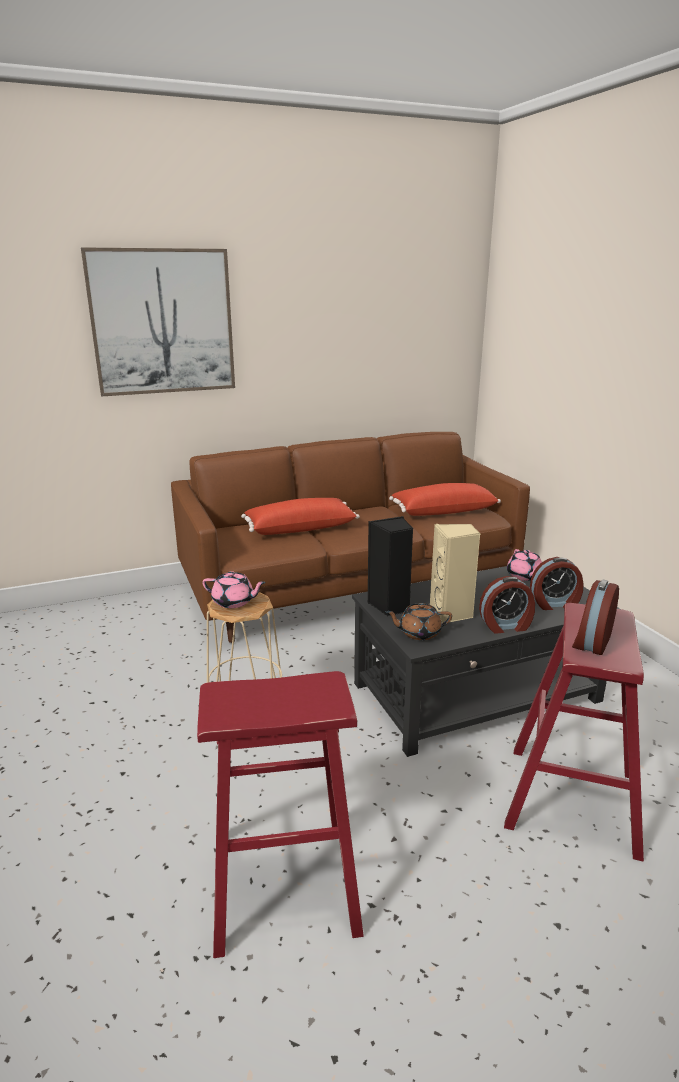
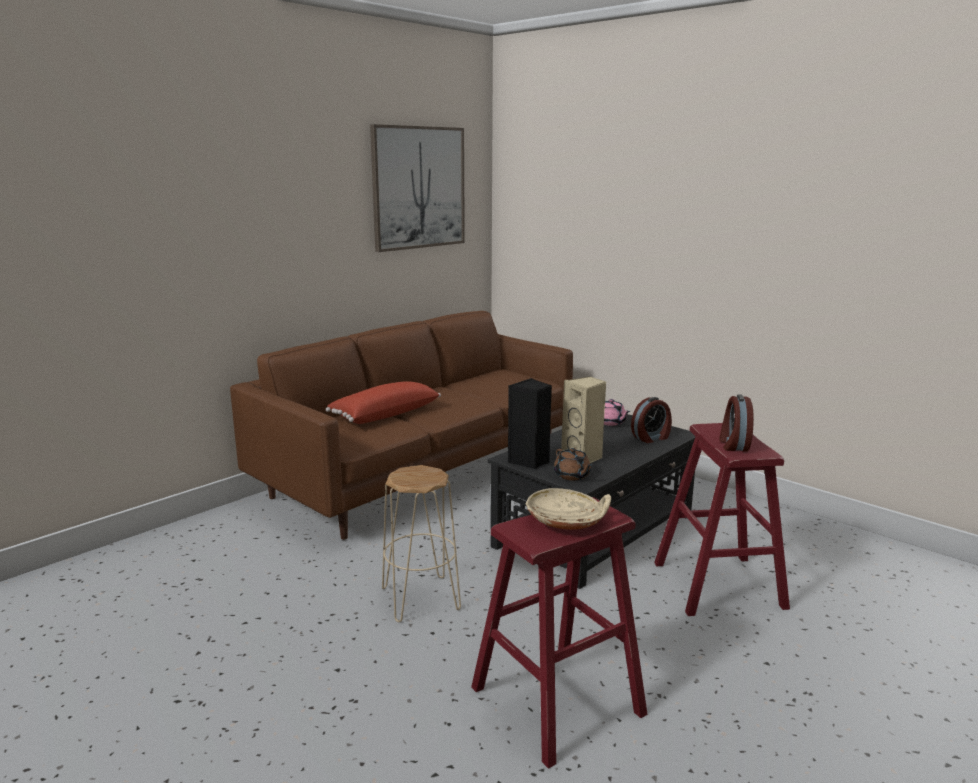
camera: 25 degrees left, 5 degrees down
(162, 322) = (218, 216): picture -> picture (418, 188)
(234, 602) = (412, 476): pink teapot -> none
(280, 698) = (566, 521): none -> beige bowl
(418, 633) = (572, 476): brown teapot -> brown teapot turned 90 degrees counterclockwise
(443, 511) = (499, 383): red pillow -> none
(506, 626) = (631, 459): alarm clock -> none

